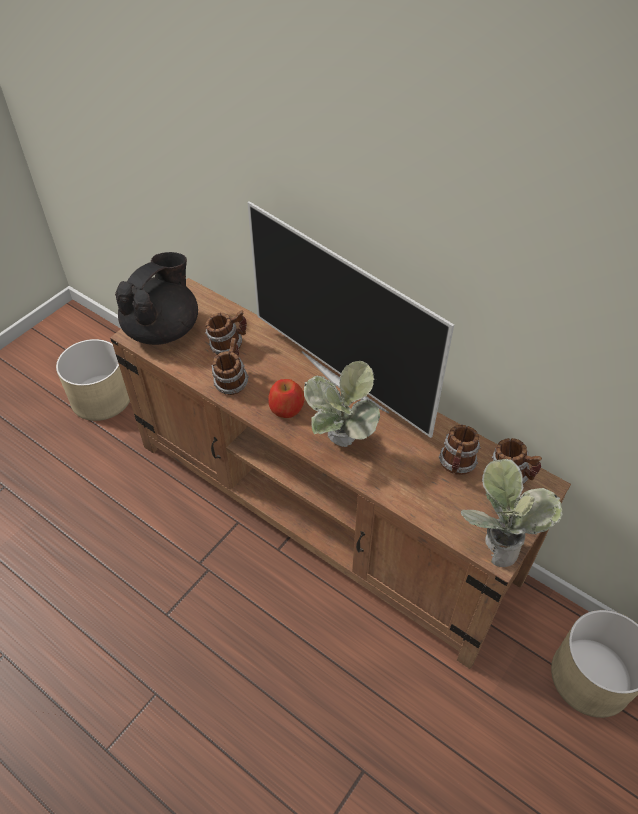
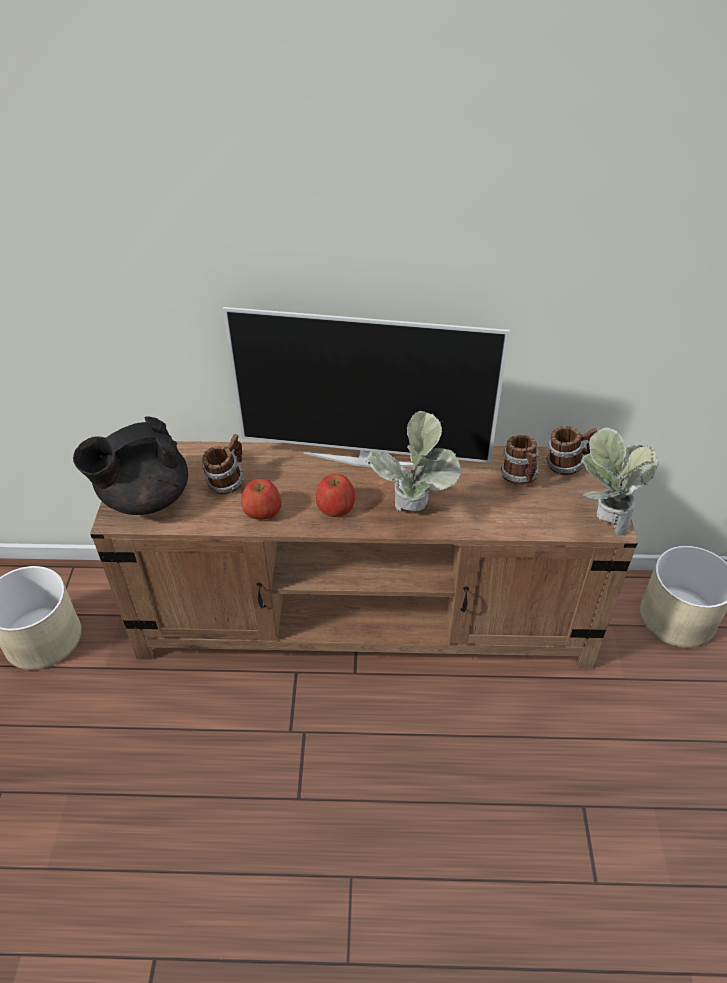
camera: 35 degrees left, 5 degrees down
(163, 329) = (144, 498): black teapot -> black teapot turned 120 degrees counterclockwise
(231, 382) = (262, 511): mug -> apple

